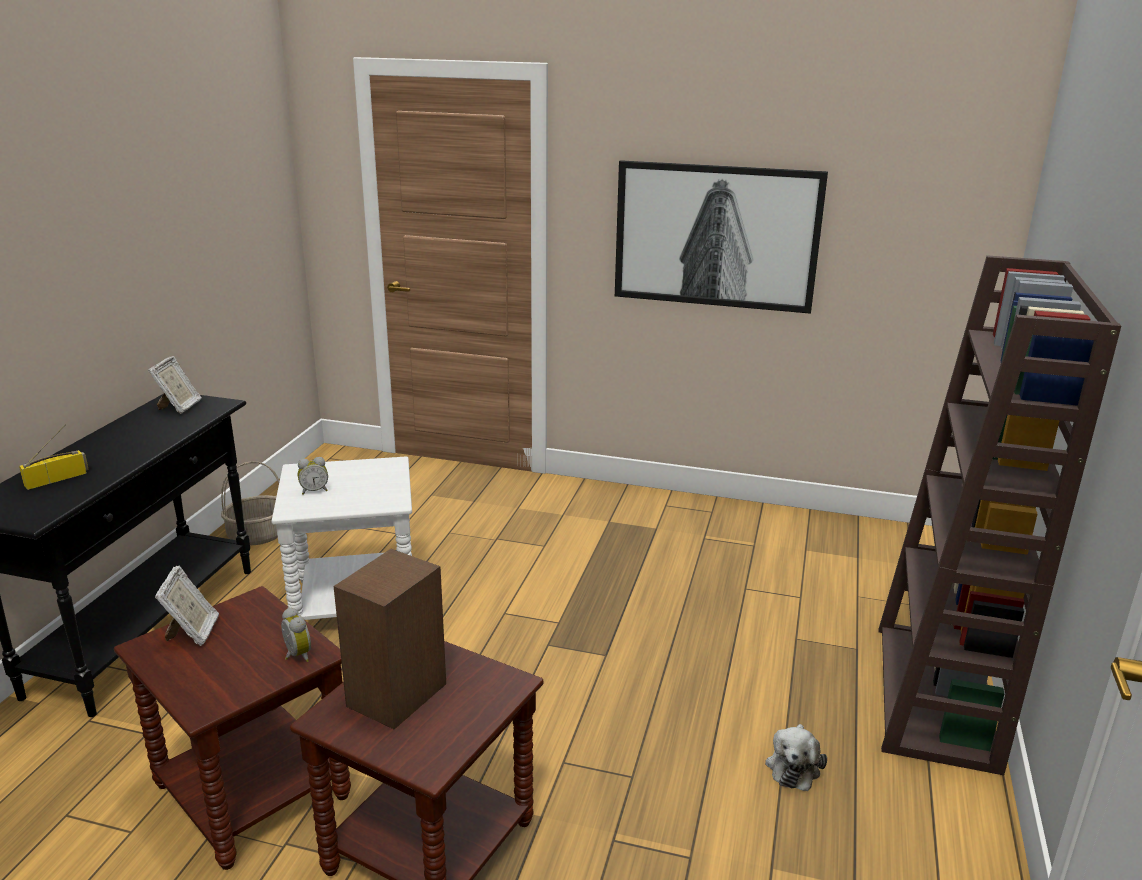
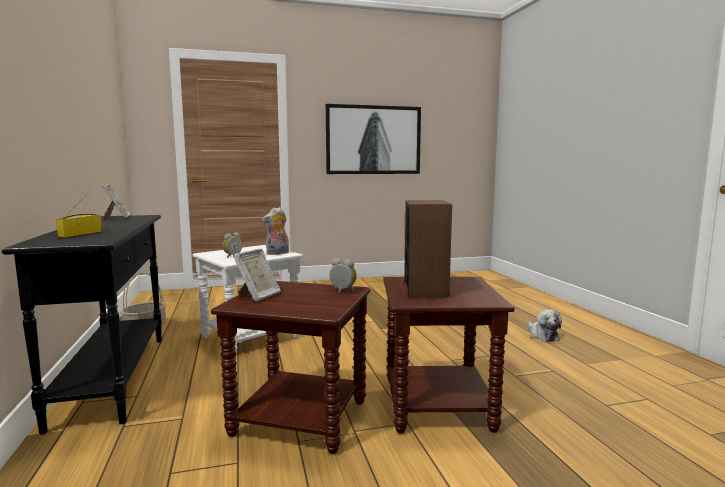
camera: 30 degrees left, 15 degrees down
(192, 633) = (258, 296): picture frame -> picture frame turned 60 degrees clockwise
(381, 497) = (277, 253): none -> plush toy
(937, 696) = (555, 307): brown bookcase -> none

